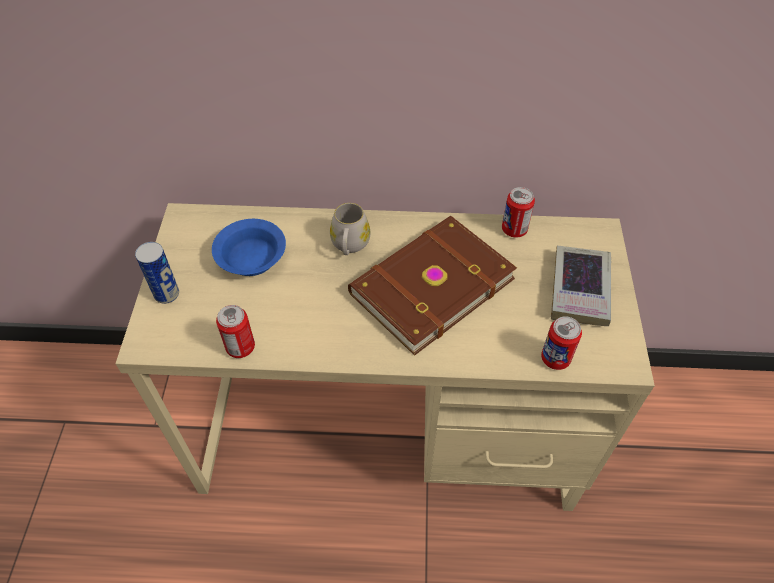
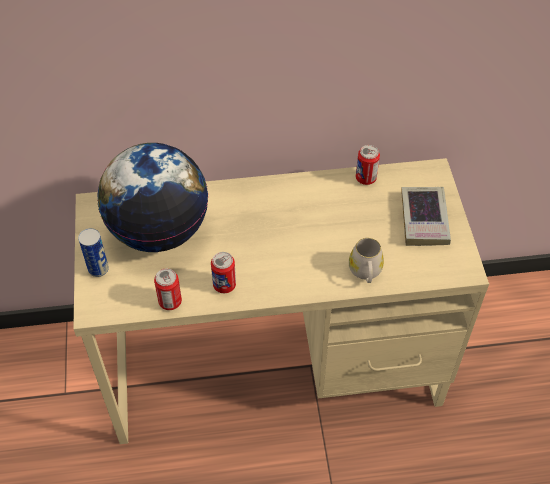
camera: 10 degrees left, 0 degrees up
(251, 258) = (159, 230): blue bowl -> globe
(349, 245) = (237, 209): white mug -> white mug (365, 272)
(429, 285) = (307, 232): brown book -> none
(555, 358) = (413, 275): can -> can (224, 285)

